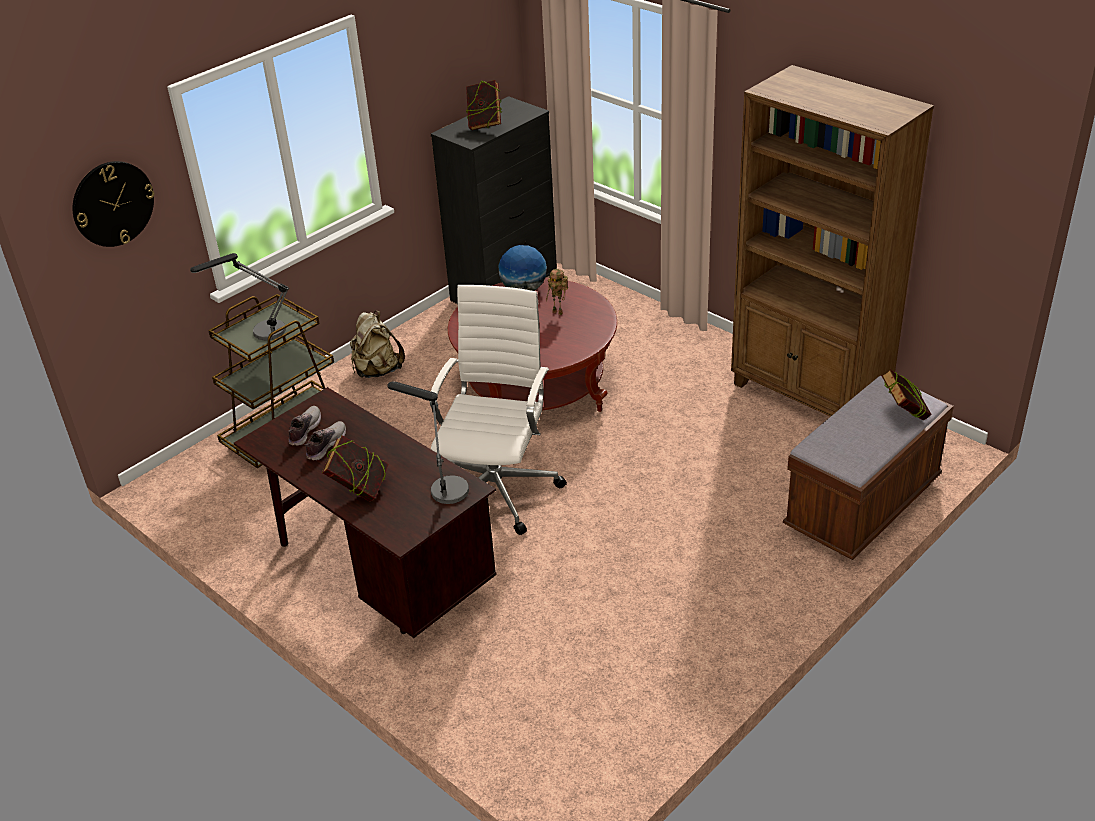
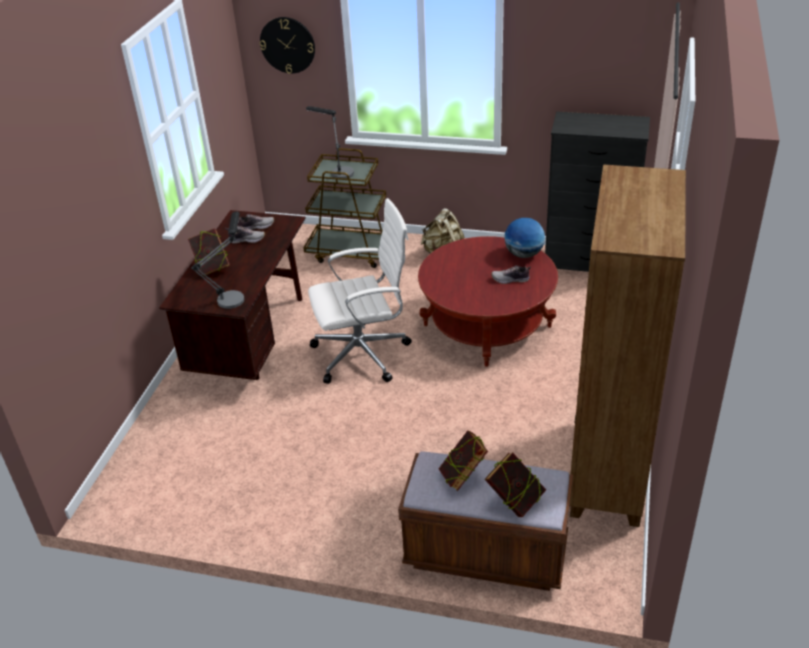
camera: 60 degrees right, 0 degrees up
(485, 125) = (593, 124): book -> book (463, 477)
(559, 312) = (510, 280): toy robot -> shoe

